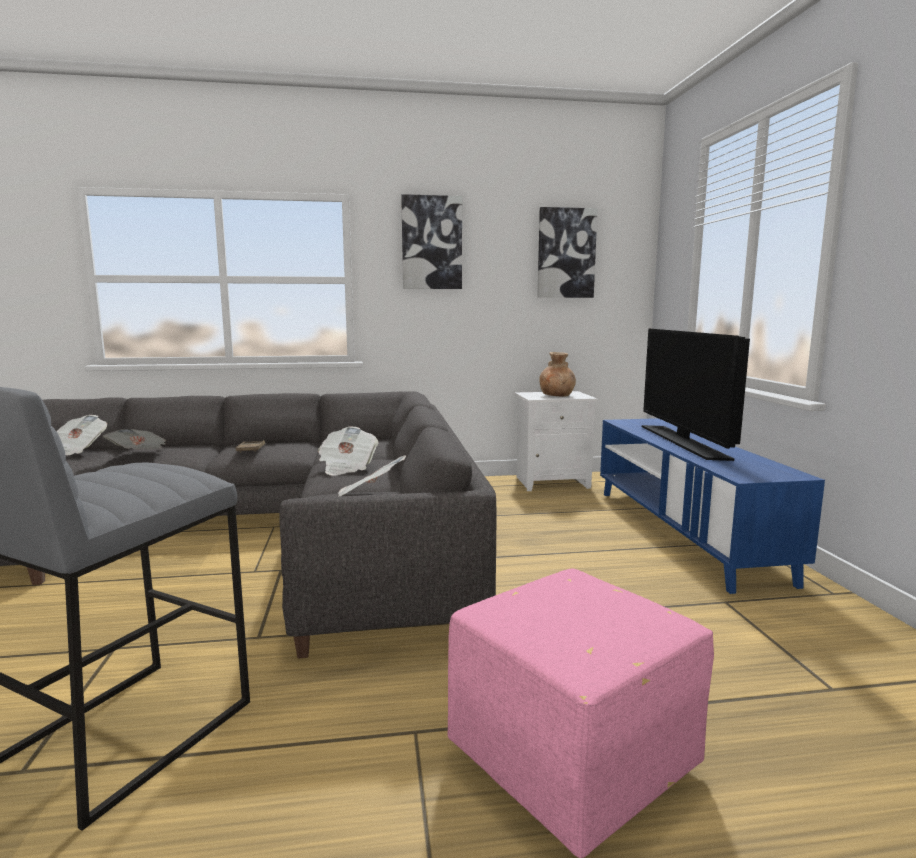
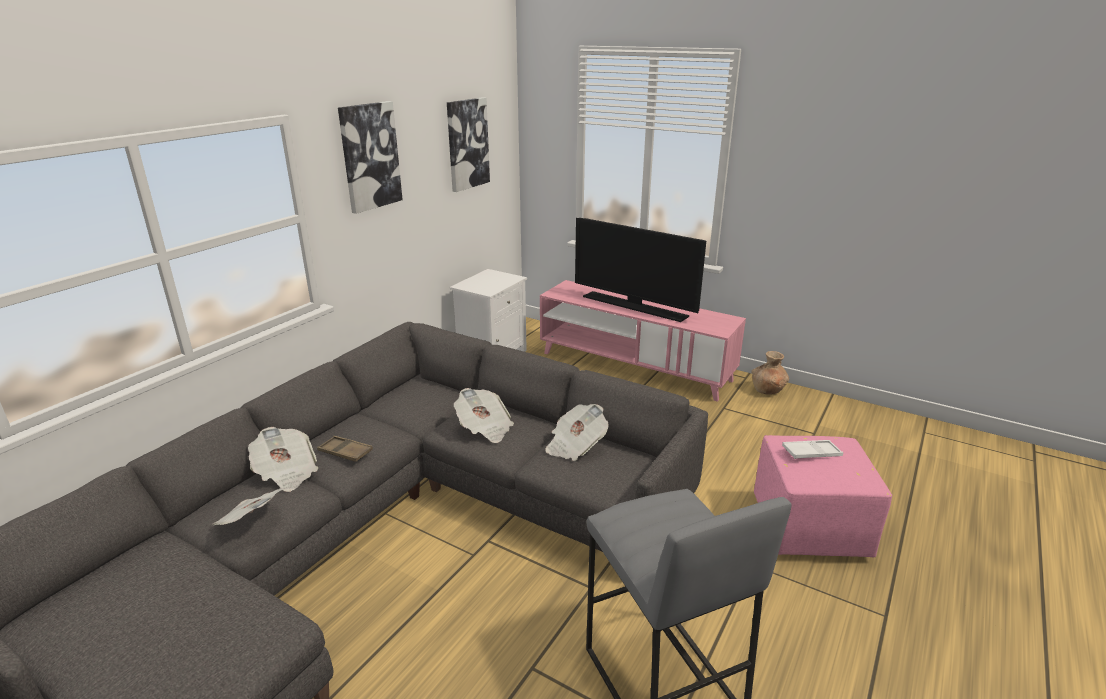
camera: 50 degrees left, 15 degrees up
(76, 451) = (147, 562): newspaper -> newspaper (286, 472)
(557, 395) = (493, 282): brown vase -> brown vase (768, 390)
(578, 600) = (811, 453): none -> white tray
(683, 532) = (634, 366): blue tv stand -> pink tv stand

